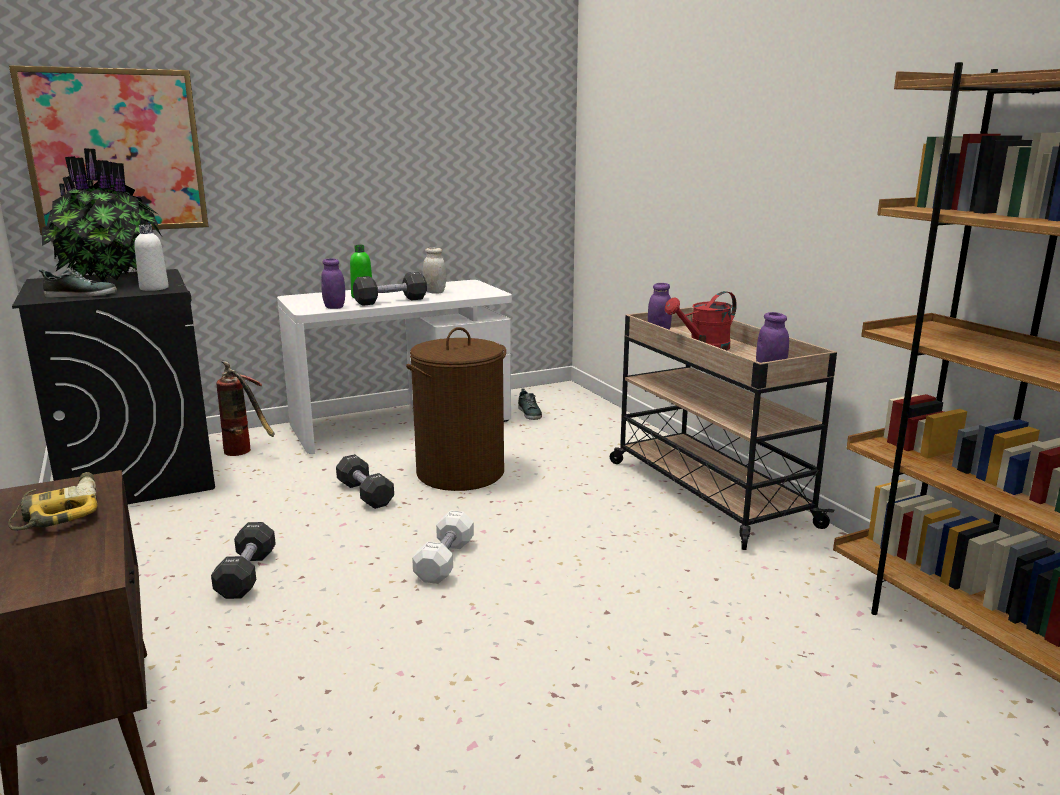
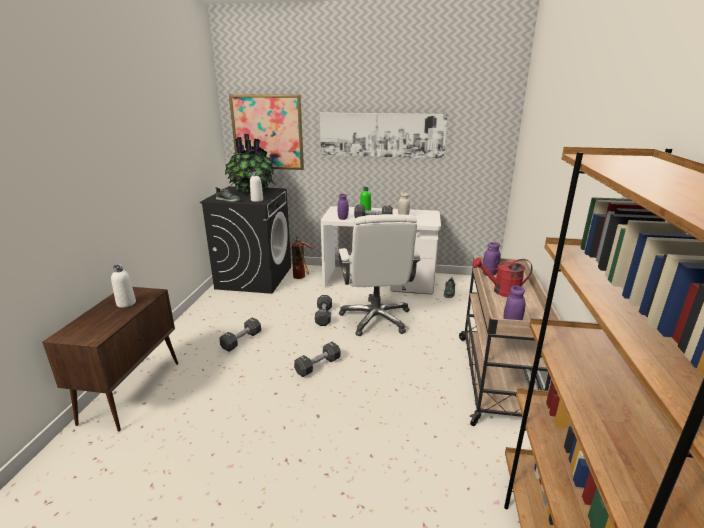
camera: 35 degrees right, 5 degrees up
(59, 512) = (126, 303): power drill -> white bottle
(362, 149) = (382, 135): none -> picture
(445, 561) = (318, 366): white dumbbell -> black dumbbell
(460, 473) = (376, 319): brown laundry basket -> white office chair

